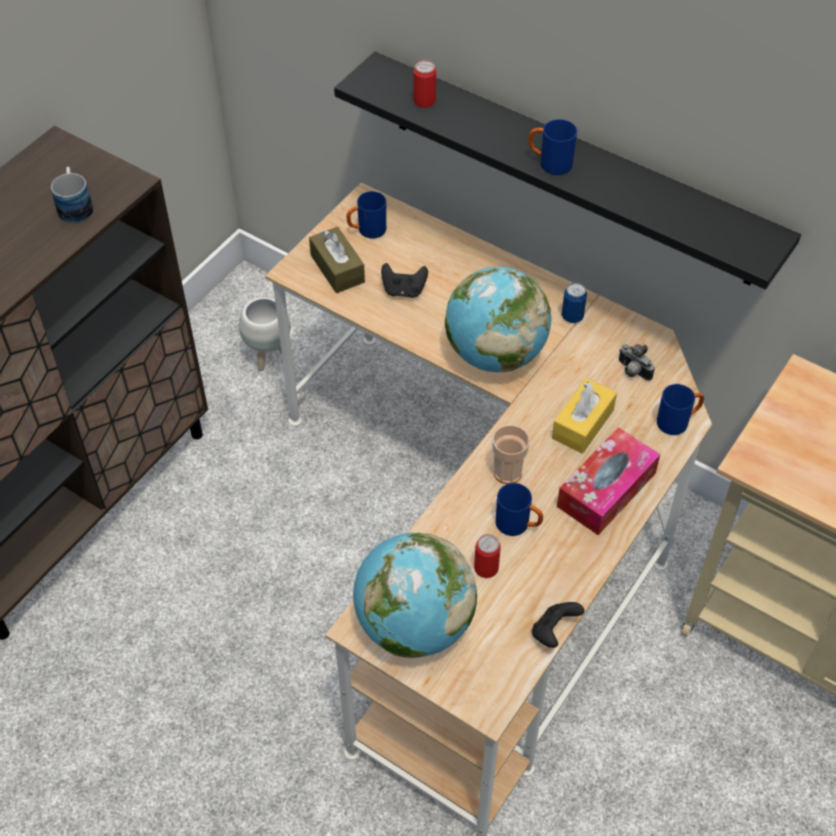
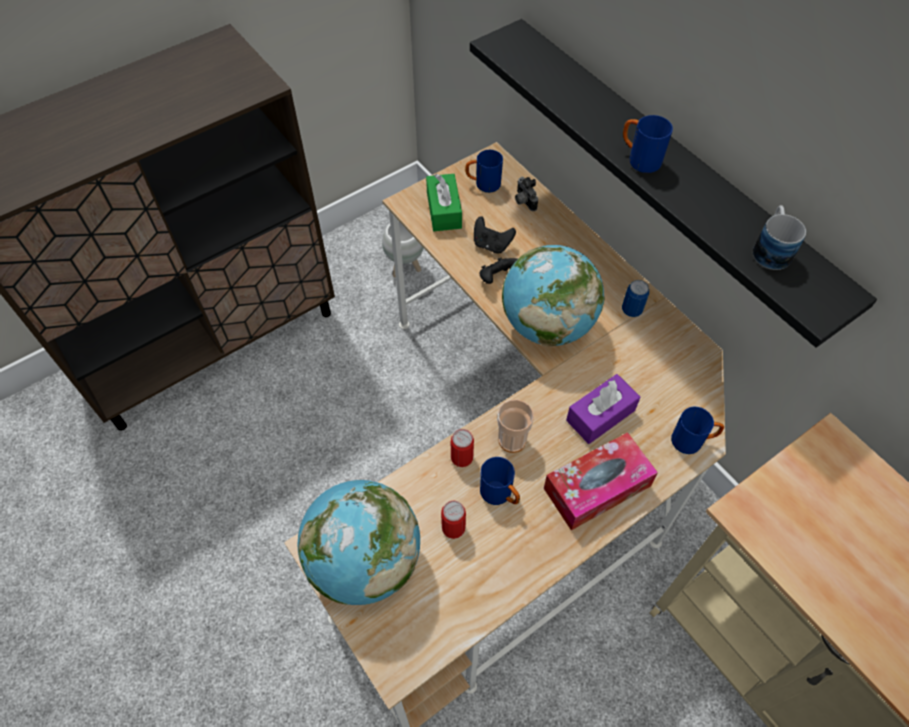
camera: 20 degrees right, 5 degrees up
(75, 206) = (209, 94): mug -> mug (771, 248)
(337, 269) = (444, 210): brown tissue box -> green tissue box
(424, 101) = (545, 72): can -> can (462, 457)
(553, 631) = (489, 614): black game controller -> black game controller (497, 278)
(582, 424) = (600, 415): yellow tissue box -> purple tissue box
(632, 371) = (667, 378): camera -> camera (523, 201)

